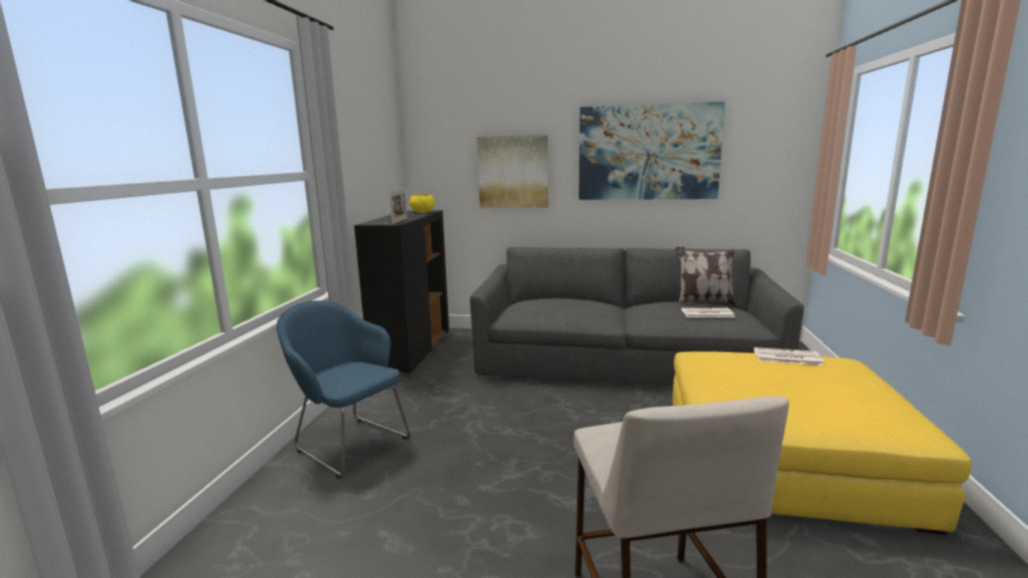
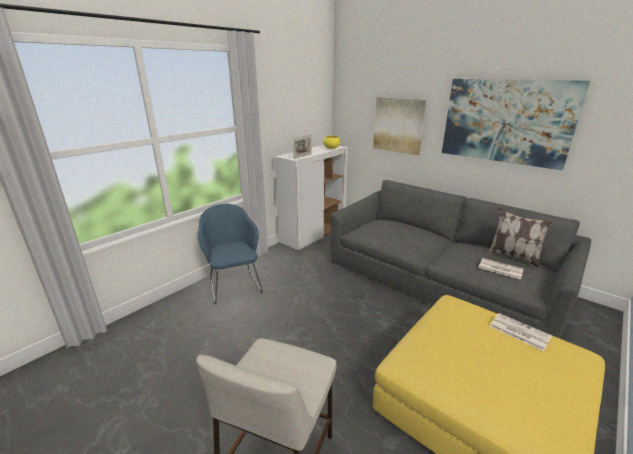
camera: 30 degrees right, 10 degrees up
(412, 351) = (313, 234): black cabinet -> white cabinet

